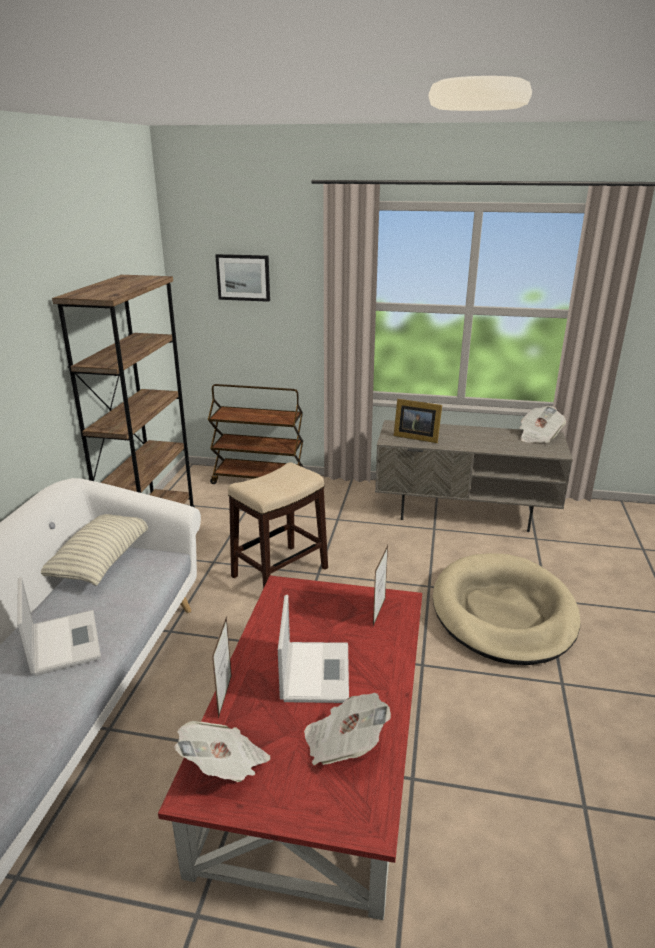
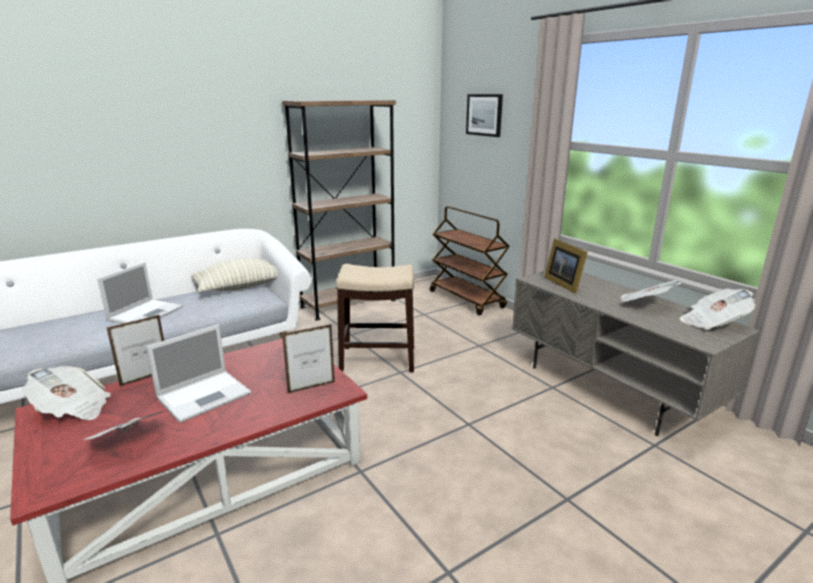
camera: 45 degrees right, 5 degrees down
(487, 436) = (645, 304): none -> newspaper
(503, 613) = (499, 481): beige dog bed -> none

